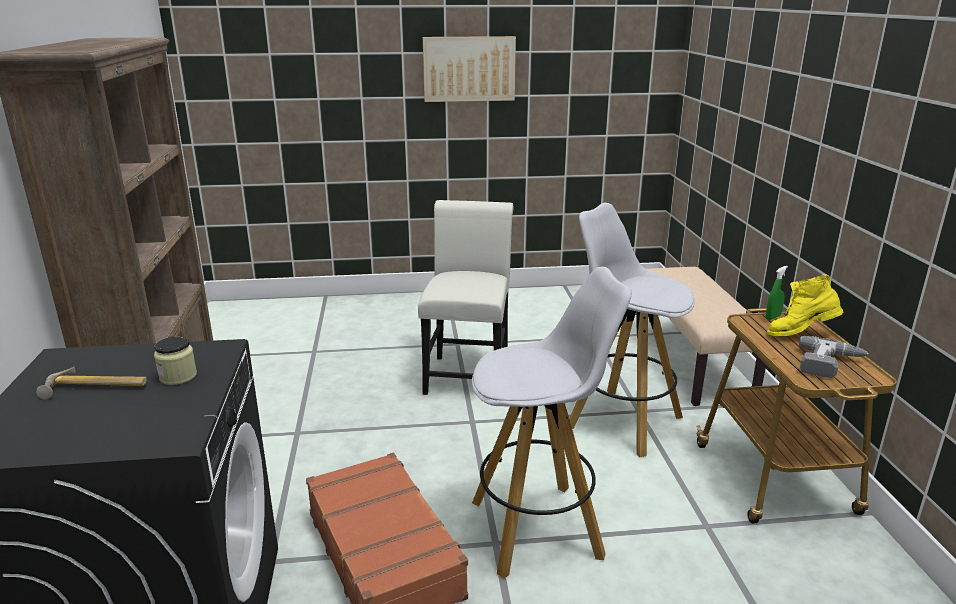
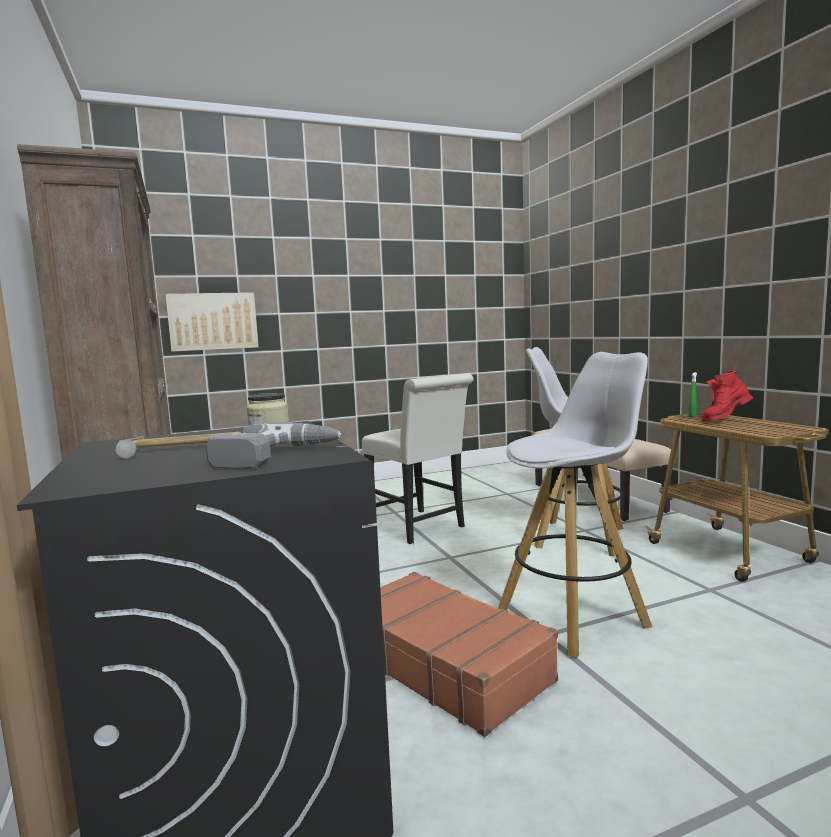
camera: 15 degrees left, 15 degrees down
(468, 373) = (420, 528): white chair -> white chair turned 150 degrees clockwise
(469, 69) = (368, 288): picture -> picture (213, 321)
(800, 334) = (724, 420): yellow boot -> red boot
(830, 365) = (771, 427): power drill -> power drill (277, 456)

